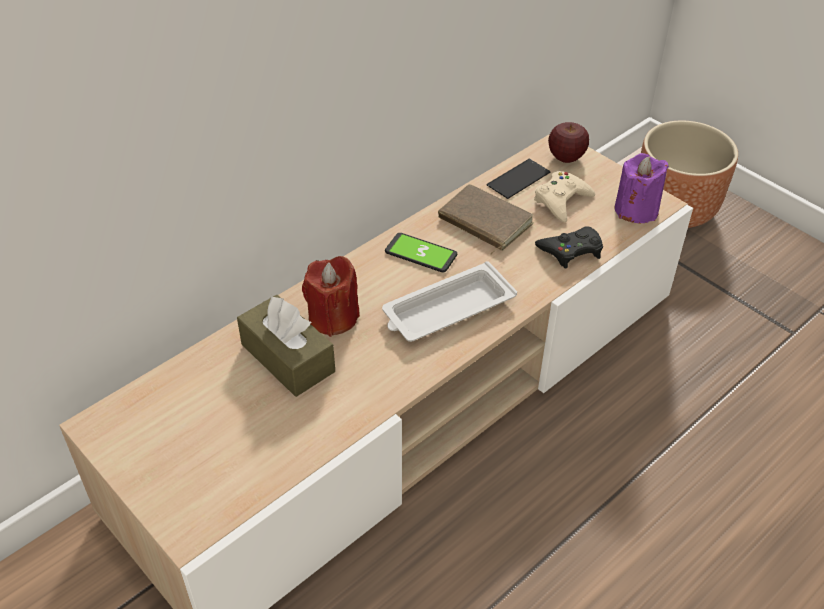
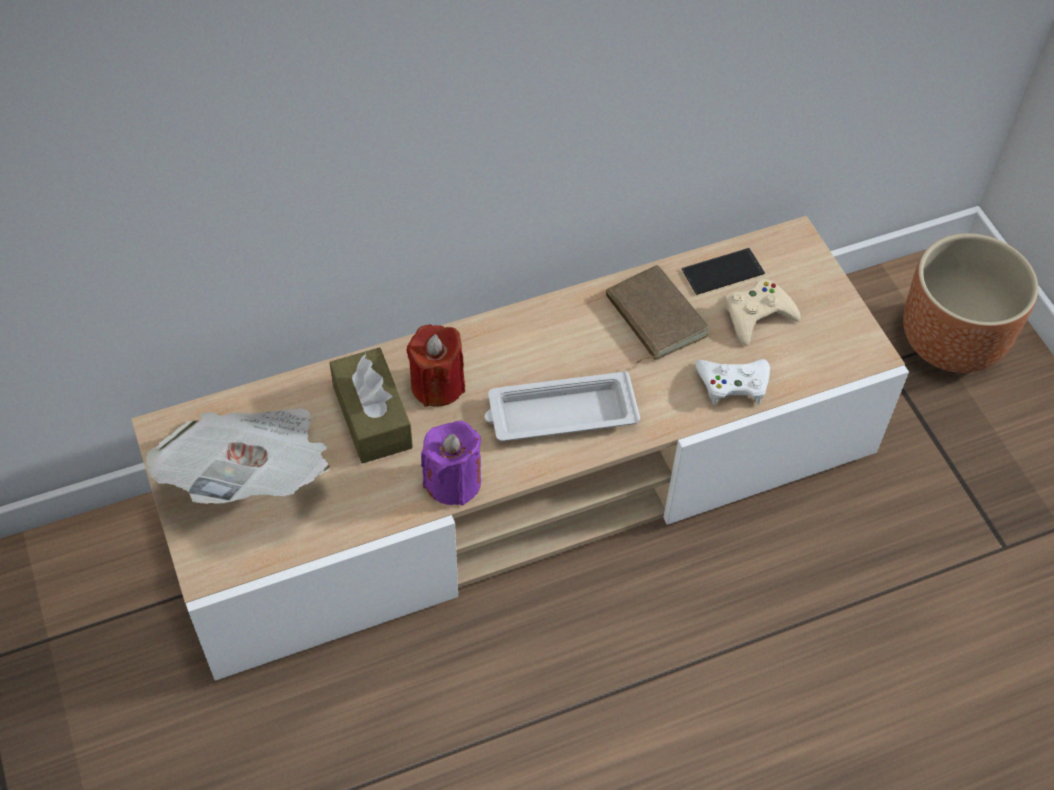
camera: 20 degrees right, 10 degrees up
(199, 437) = (252, 476): none -> newspaper
(420, 254) = (565, 336): phone -> none
(566, 157) = (794, 258): apple -> none
(571, 250) = (733, 384): black game controller -> white game controller
(636, 210) = (838, 354): purple candle -> purple candle (453, 481)

